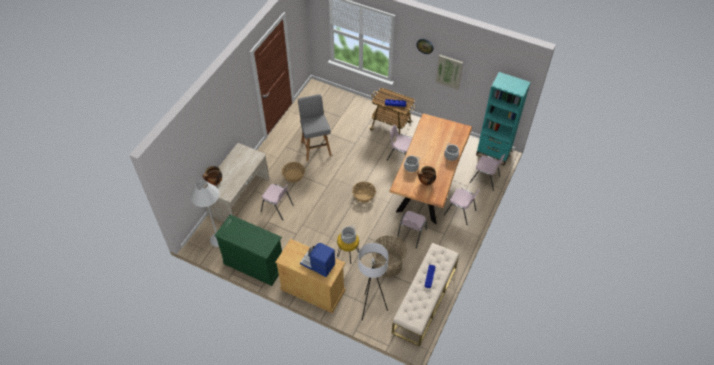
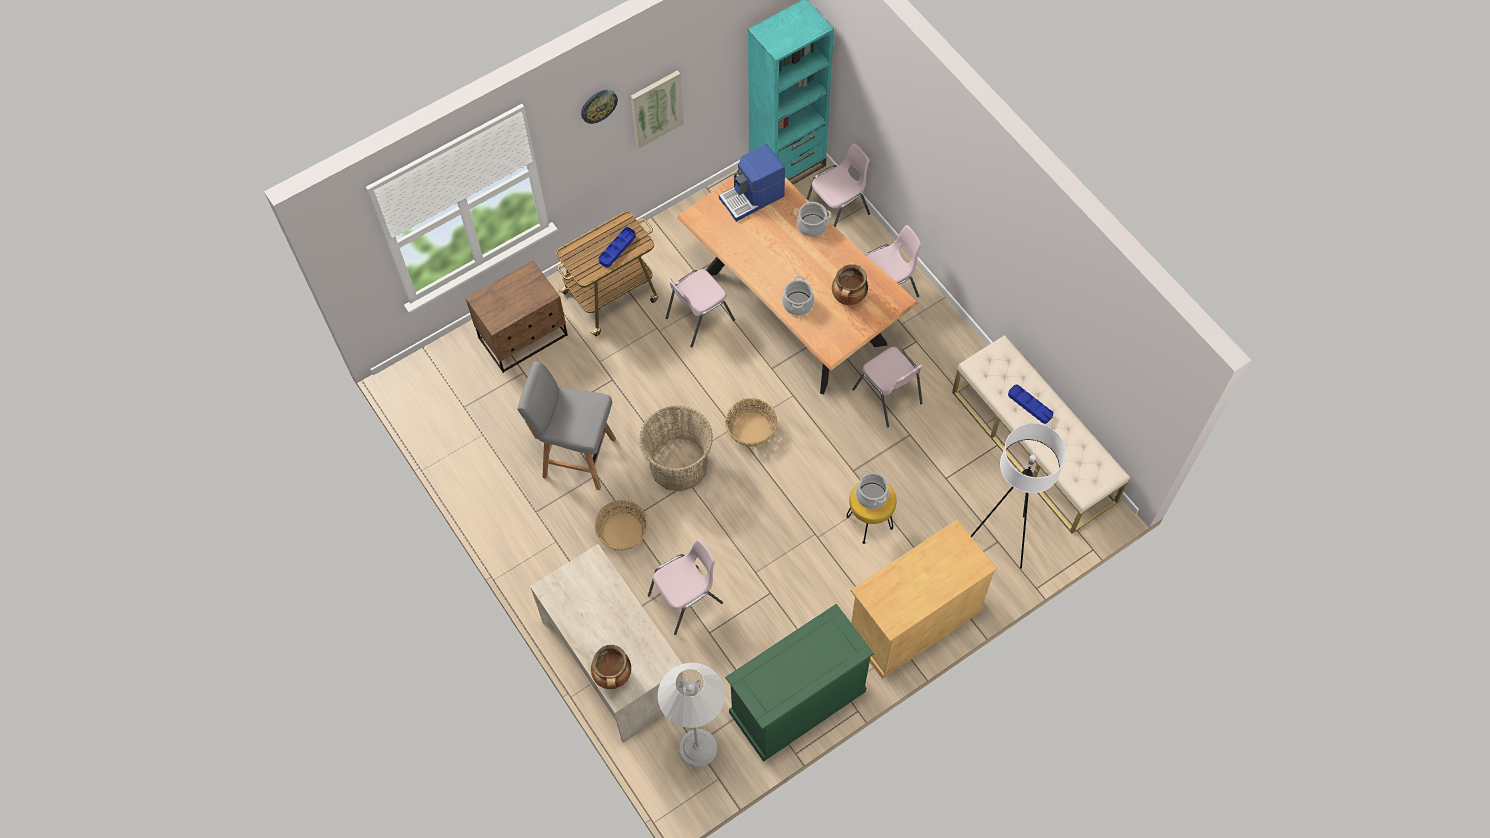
camera: 60 degrees left, 10 degrees up
(317, 264) = (936, 568): coffee machine -> coffee machine (752, 197)
(355, 110) = (524, 337): none -> brown nightstand
(388, 265) = (930, 467): basket -> basket (678, 464)

